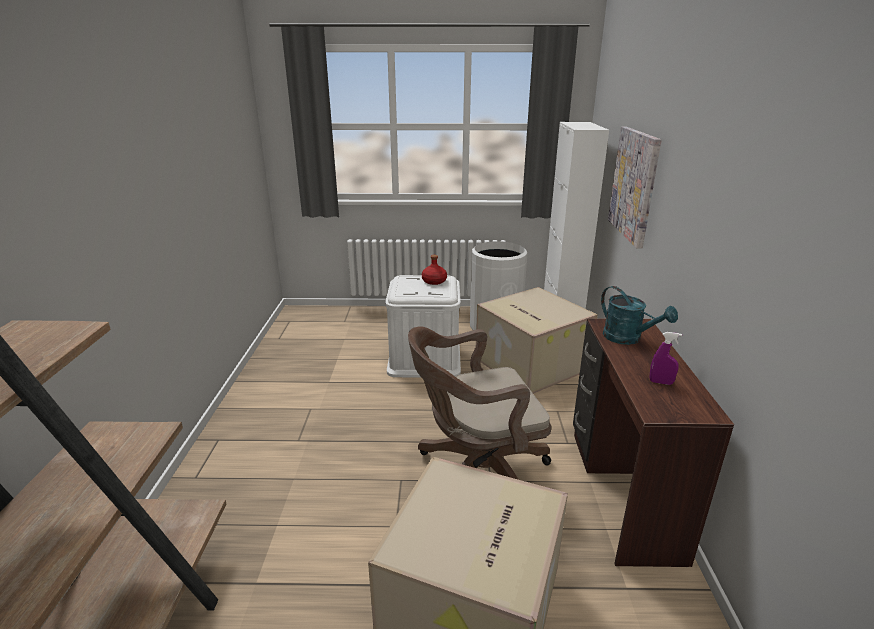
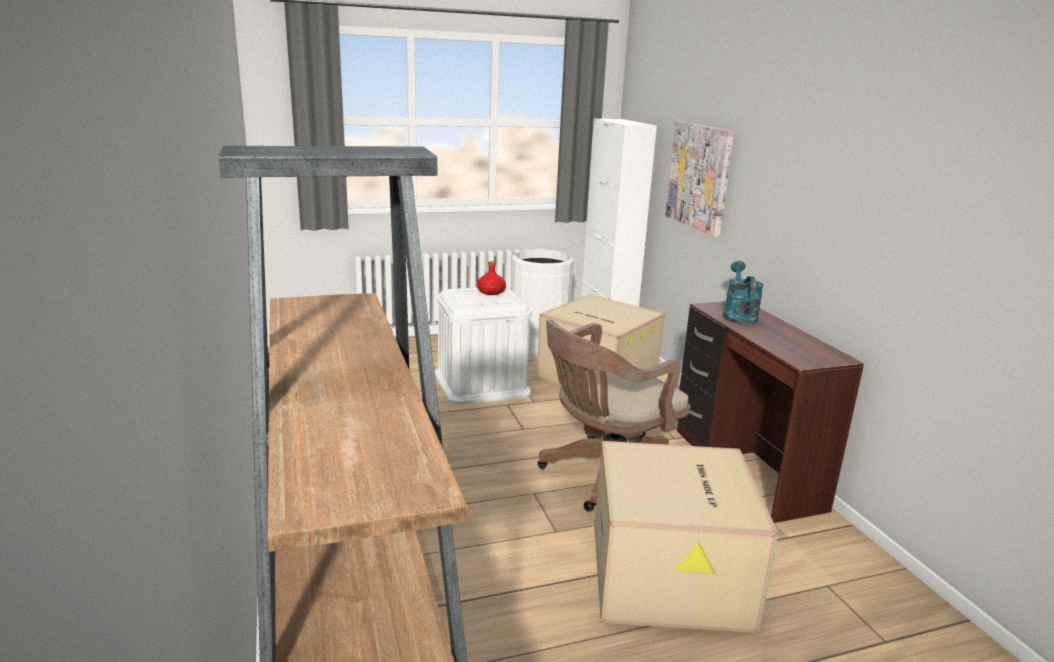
camera: 20 degrees left, 5 degrees down
(628, 339) = (738, 315): turquoise watering can -> turquoise watering can turned 120 degrees counterclockwise
(661, 382) = (790, 343): purple spray bottle -> none

